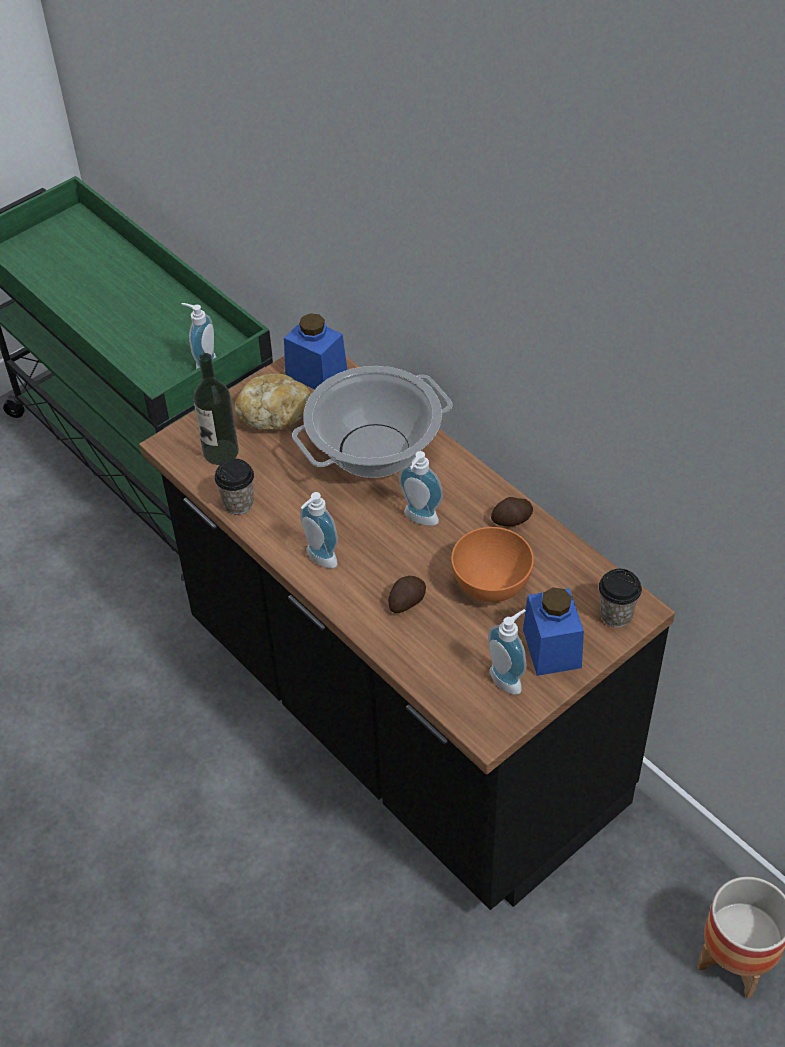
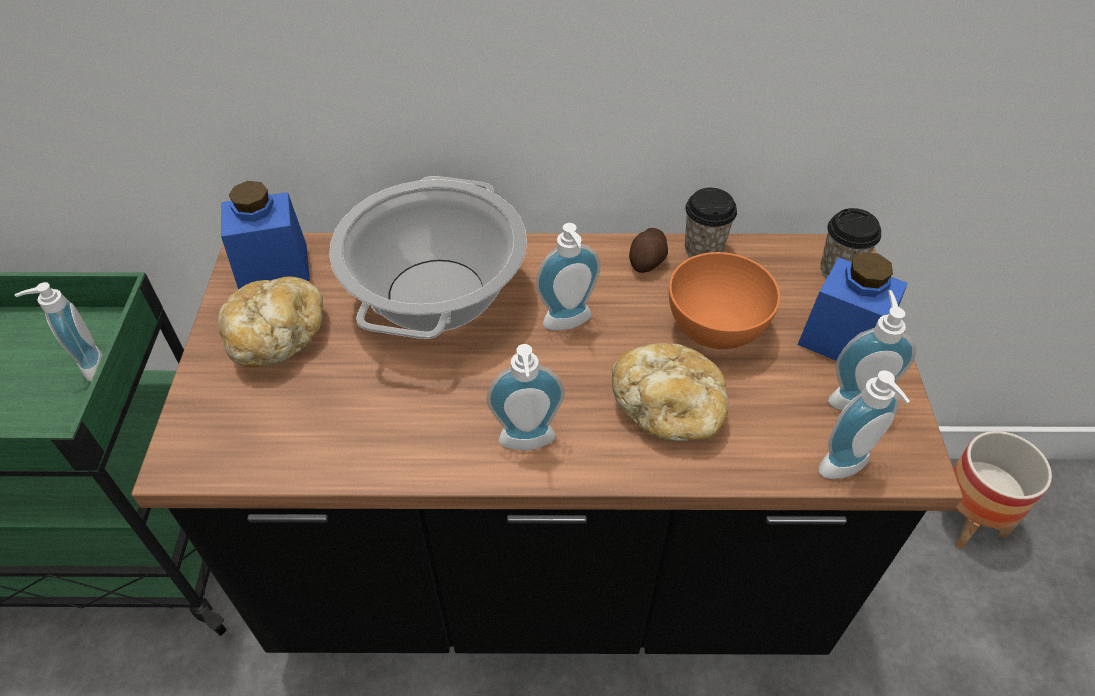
camera: 50 degrees left, 0 degrees up
(221, 452) = (260, 422): bottle -> none
(238, 503) = (356, 460): cup -> cup (703, 249)
(406, 601) = (668, 409): potato -> bread
(449, 702) = (847, 469): none -> soap dispenser

